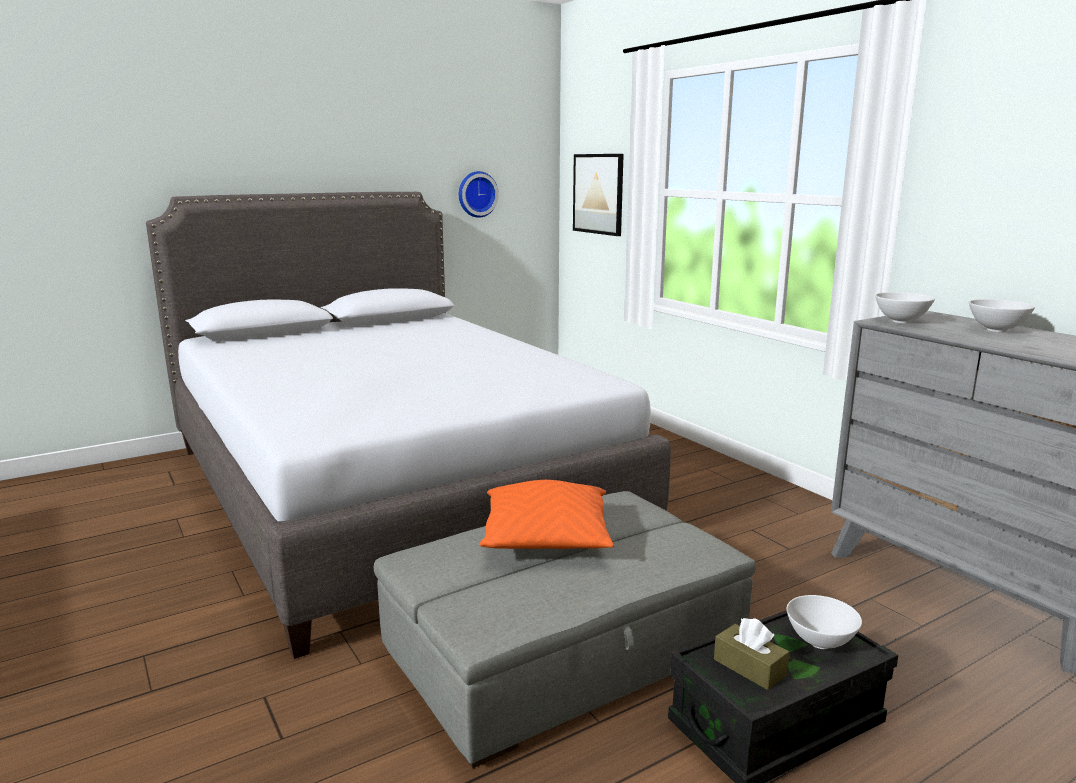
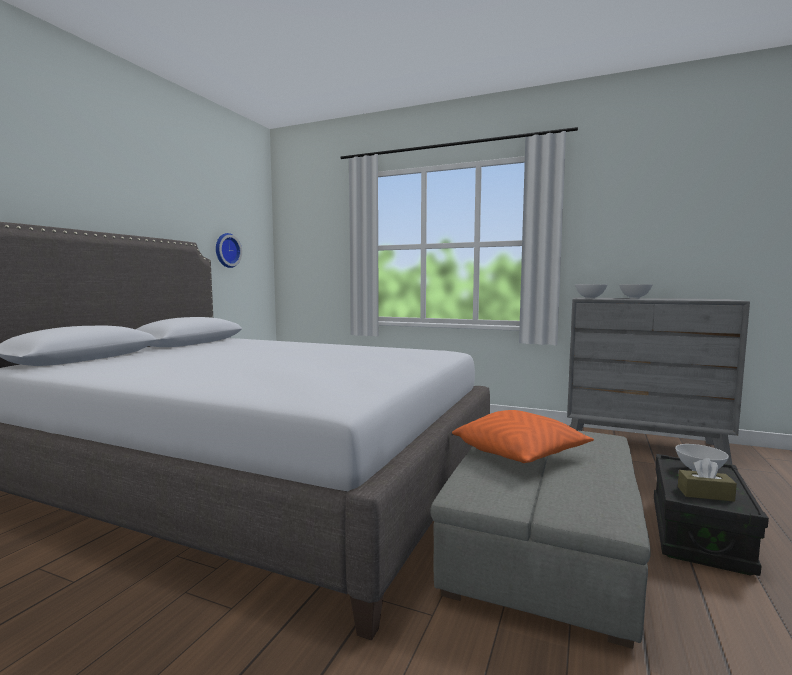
camera: 35 degrees left, 10 degrees down
(598, 194) = (314, 253): picture -> none

